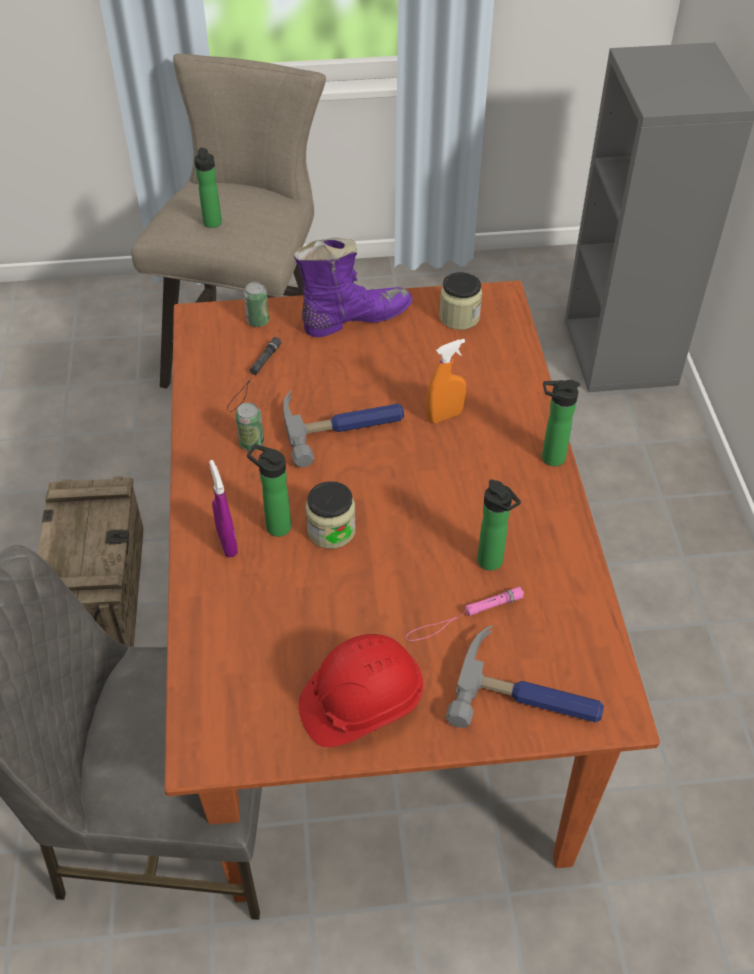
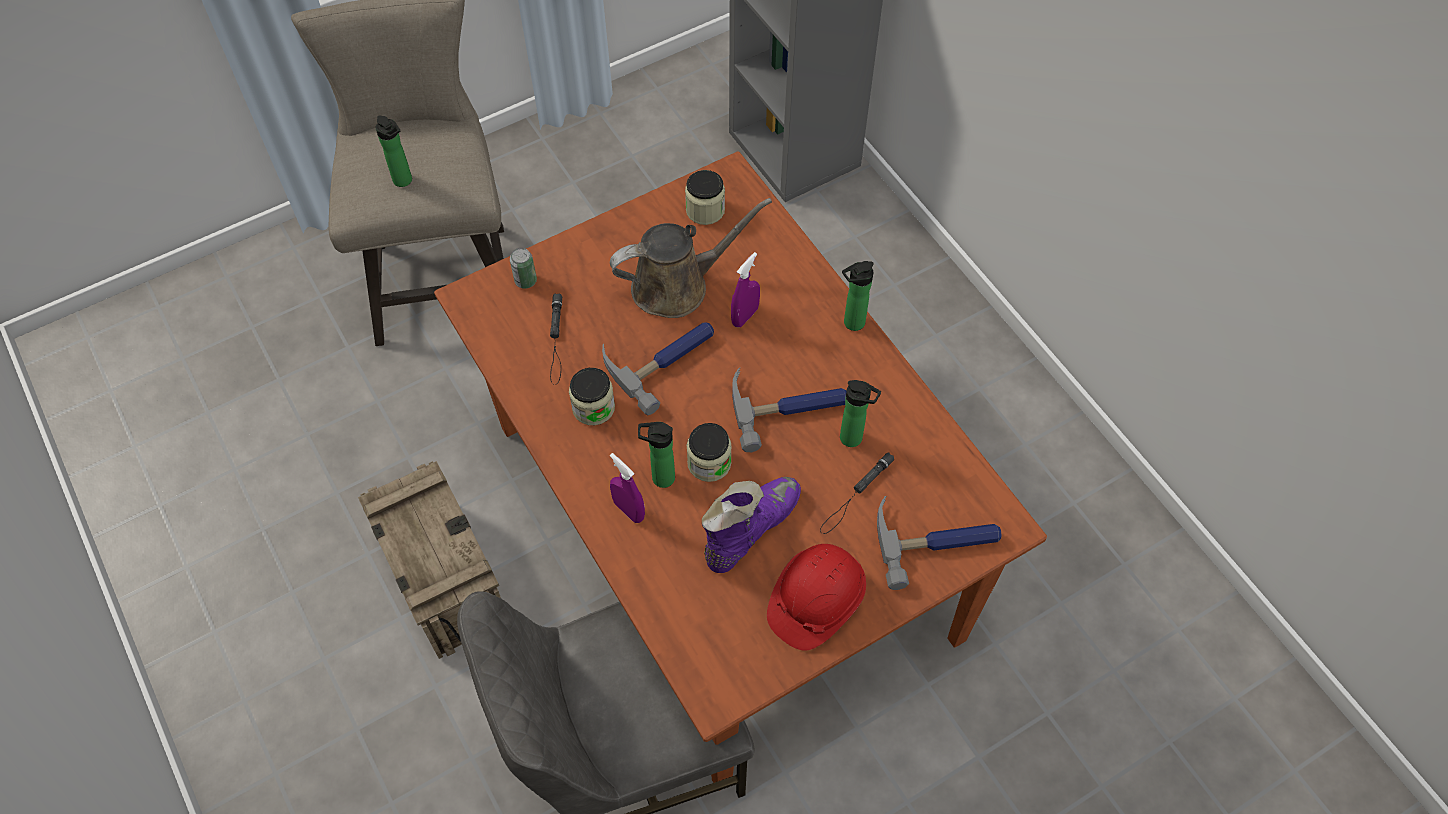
camera: 25 degrees left, 10 degrees up
(251, 443) = (593, 407): can -> jar
(354, 318) = (612, 246): purple boot -> purple boot (749, 530)
(394, 369) = (677, 285): none -> brown watering can
(442, 508) = (789, 406): none -> hammer
(445, 416) = (745, 316): orange spray bottle -> purple spray bottle
(464, 617) = (856, 495): pink flashlight -> black flashlight

